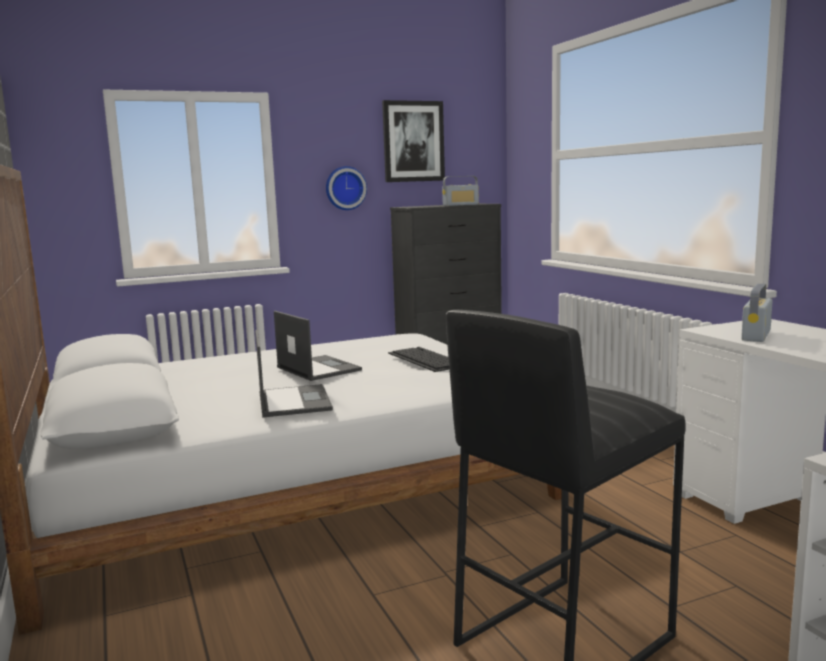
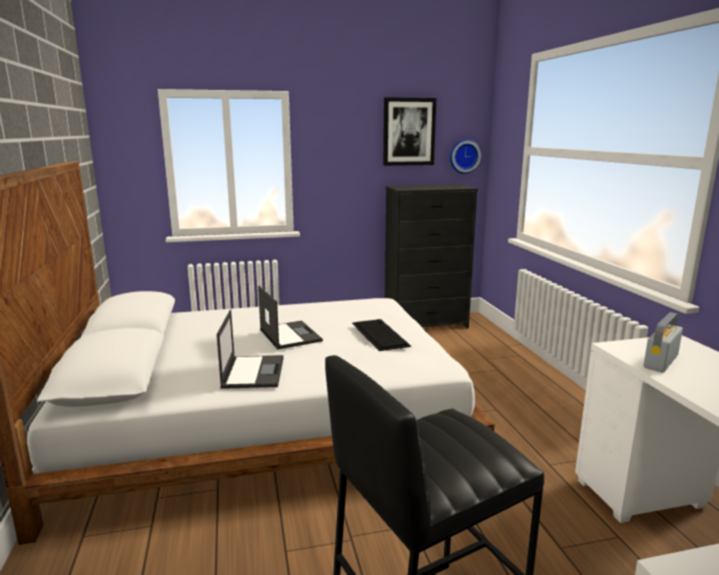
camera: 10 degrees right, 5 degrees up
(345, 188) = (349, 169): wall clock -> wall clock (464, 156)
(460, 205) = (443, 188): radio -> none

